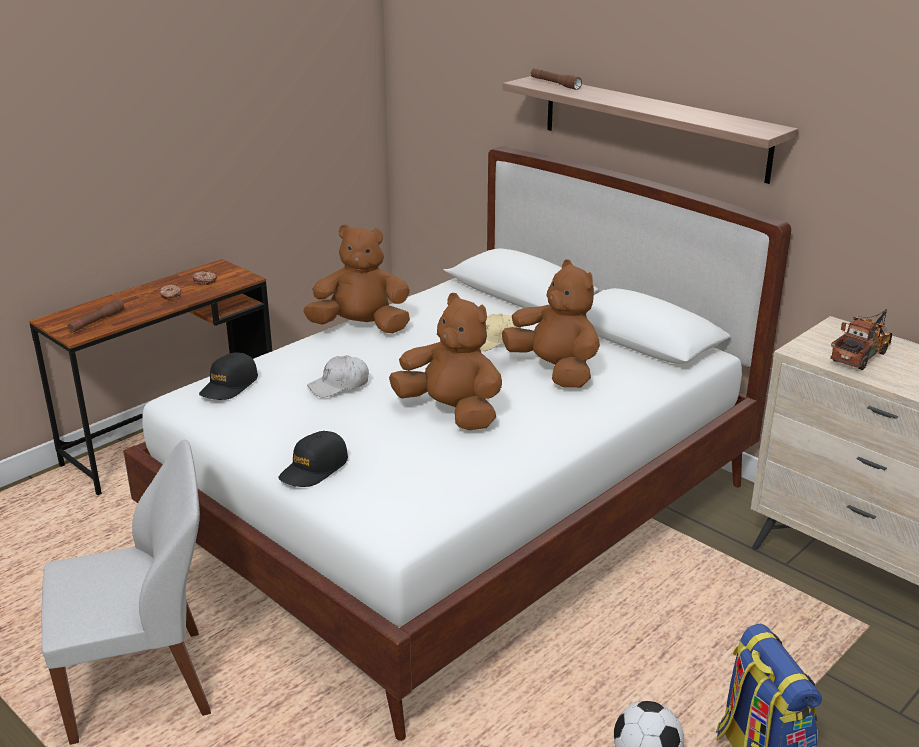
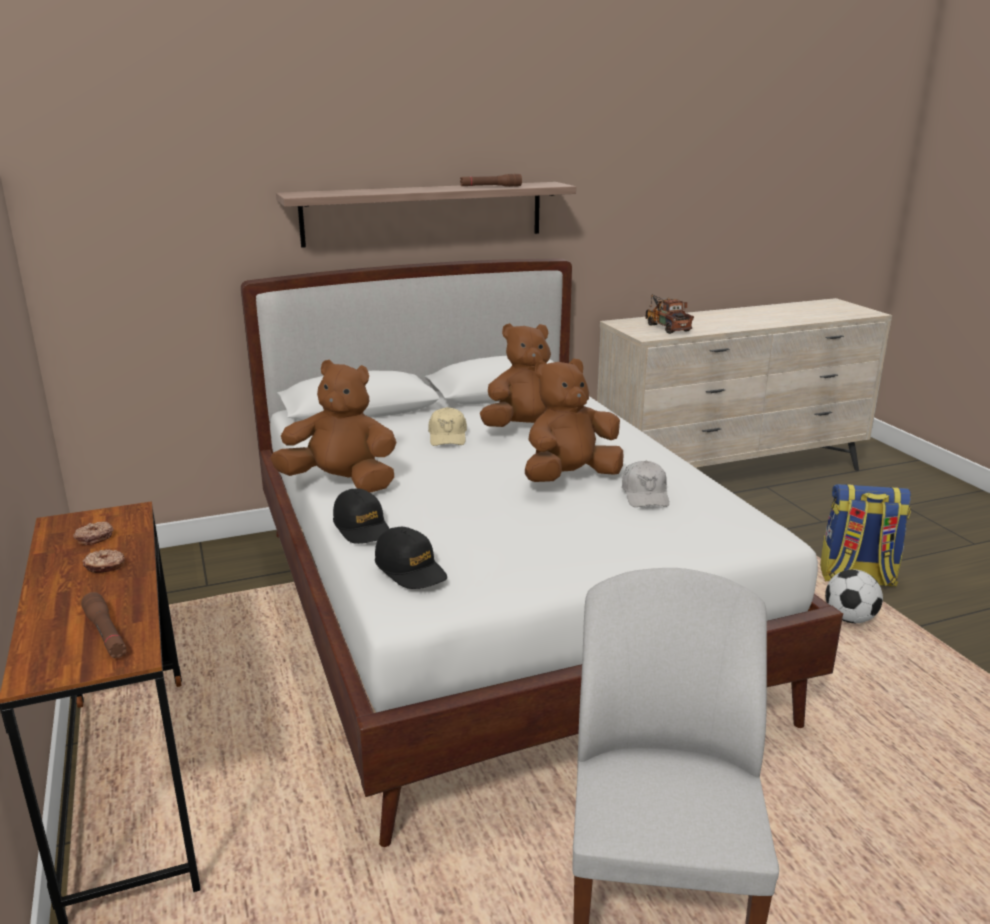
camera: 65 degrees left, 5 degrees down
(314, 468) = (635, 554): black cap -> black cap (362, 527)
(339, 385) = (474, 511): white cap -> white cap (645, 495)
(361, 327) = (341, 483): brown plush toy -> brown plush toy turned 75 degrees clockwise
(555, 84) = (324, 192): brown flashlight -> brown flashlight (490, 187)

